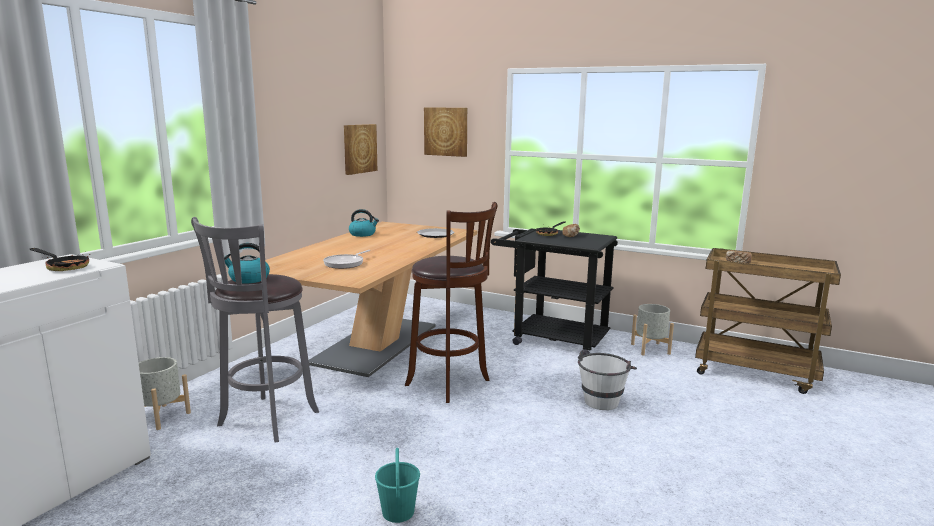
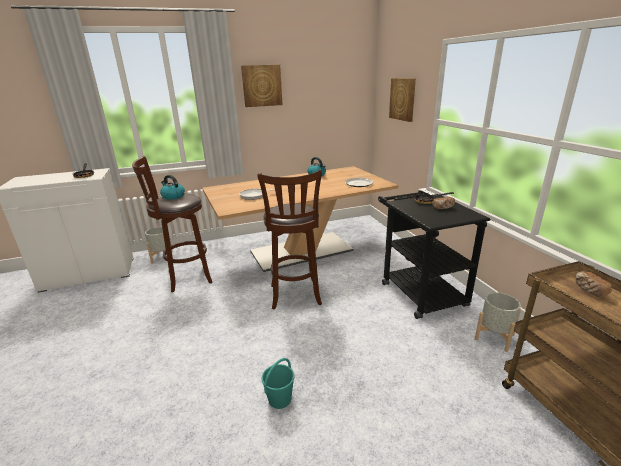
camera: 45 degrees right, 10 degrees up
(265, 421) = (186, 277): grey stool -> brown stool
(359, 148) = (343, 111): picture -> picture (262, 85)
(398, 512) = (143, 364): turquoise bucket -> turquoise bucket (280, 399)
(603, 399) = (371, 361): white bucket -> none

